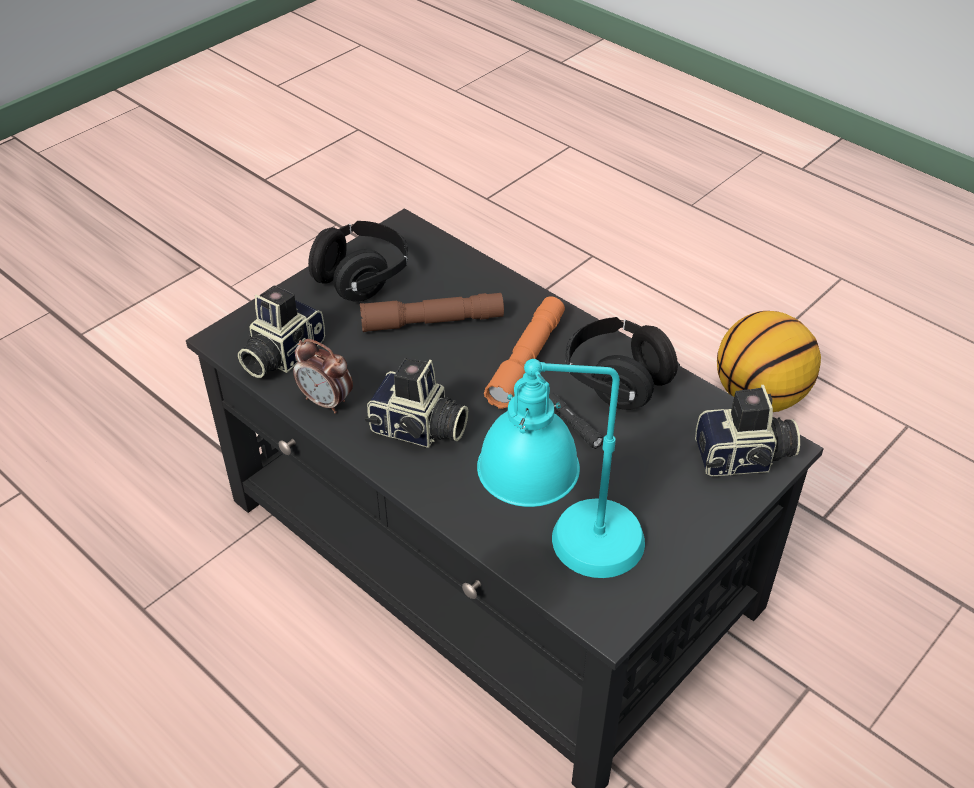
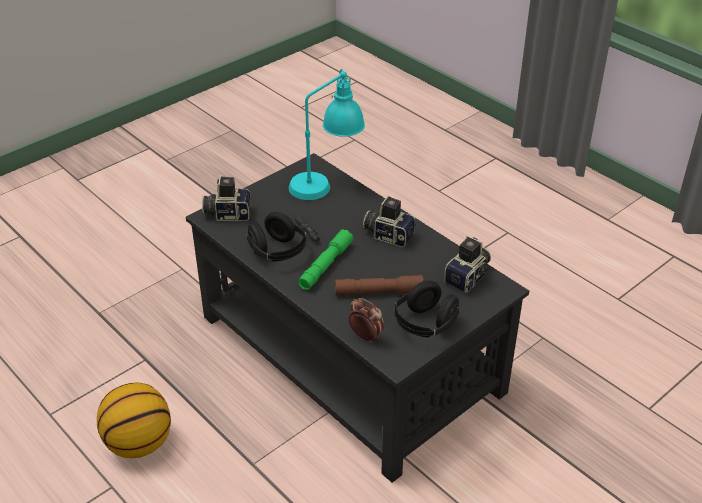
camera: 175 degrees left, 5 degrees down
(326, 402) = (438, 250): alarm clock -> alarm clock (365, 336)
(526, 360) = (325, 266): orange flashlight -> green flashlight

